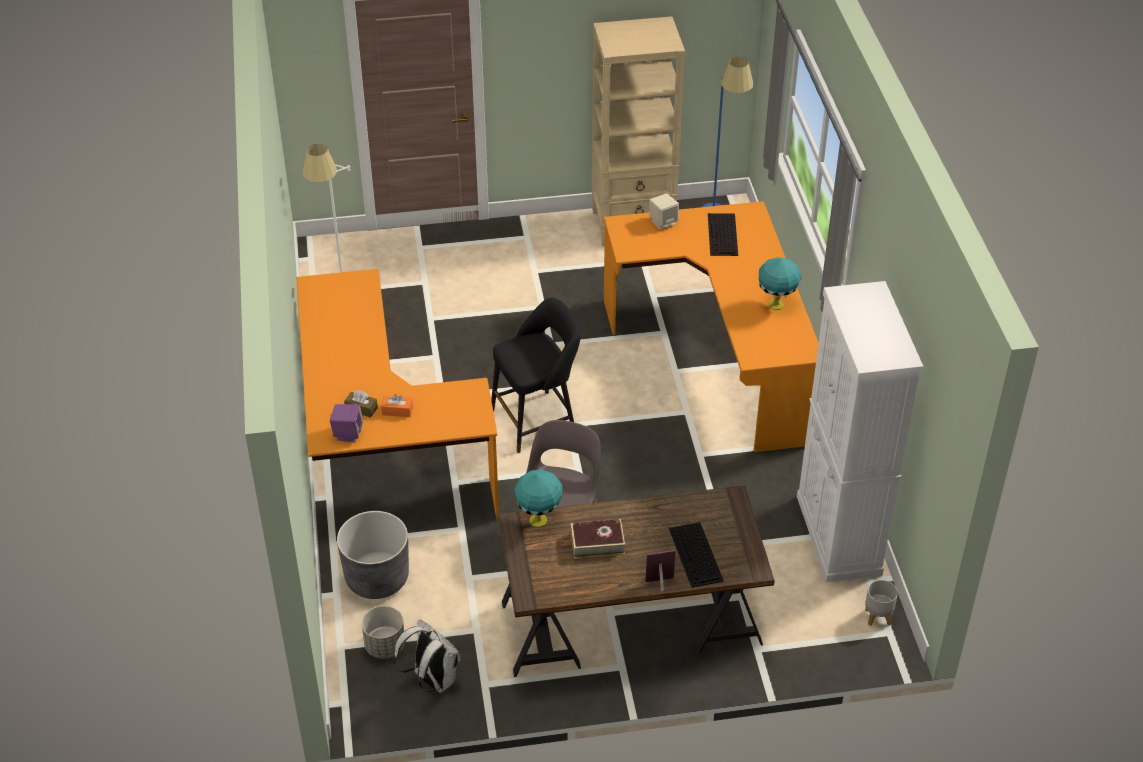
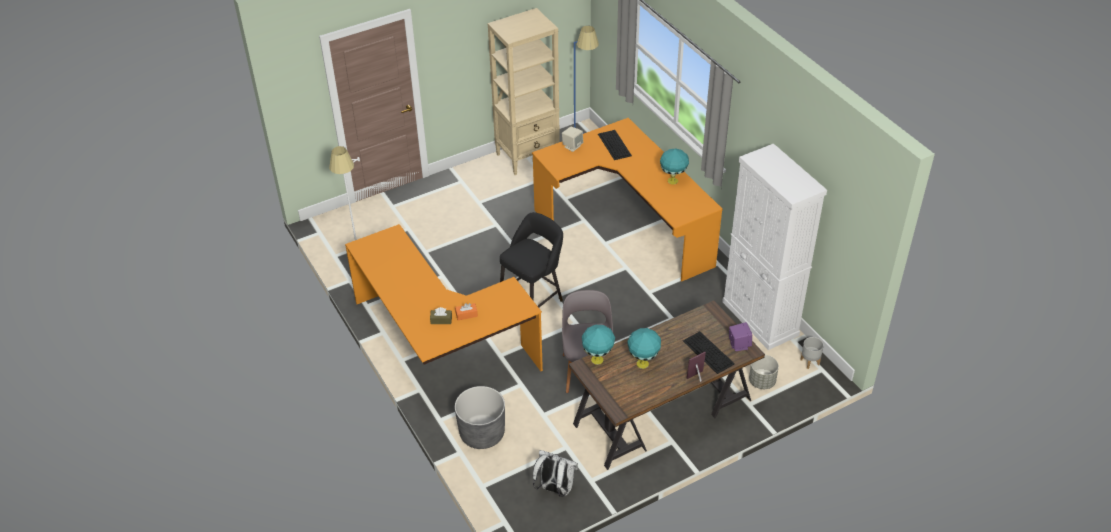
camera: 20 degrees left, 0 degrees up
(348, 434) = (441, 339): purple speaker -> purple speaker (739, 345)
(385, 646) = (512, 477): grey planter -> grey planter (762, 382)
(597, 543) = (643, 363): book -> turquoise table lamp

